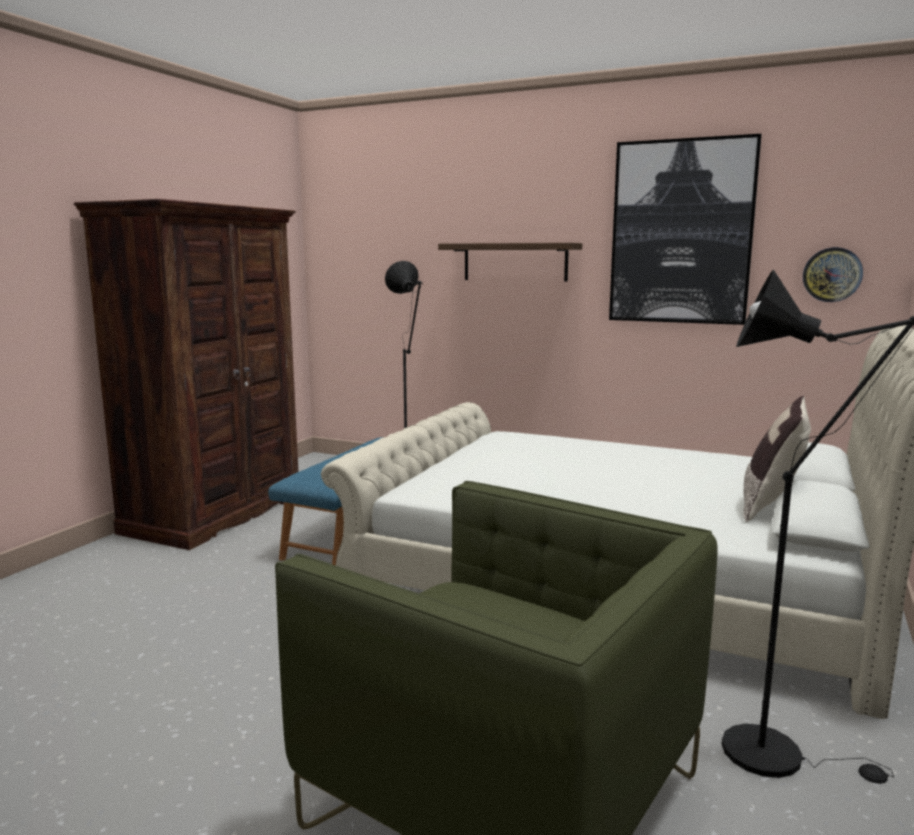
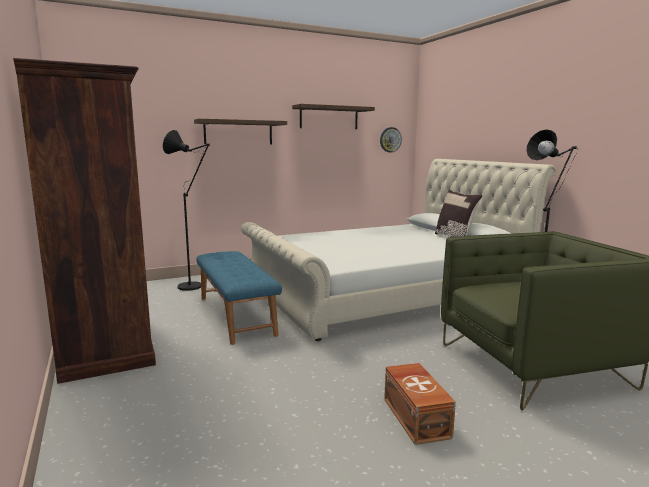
camera: 50 degrees left, 0 degrees up
(199, 735) = (416, 417): none -> brown storage box
(681, 232) = (329, 117): picture -> shelf

